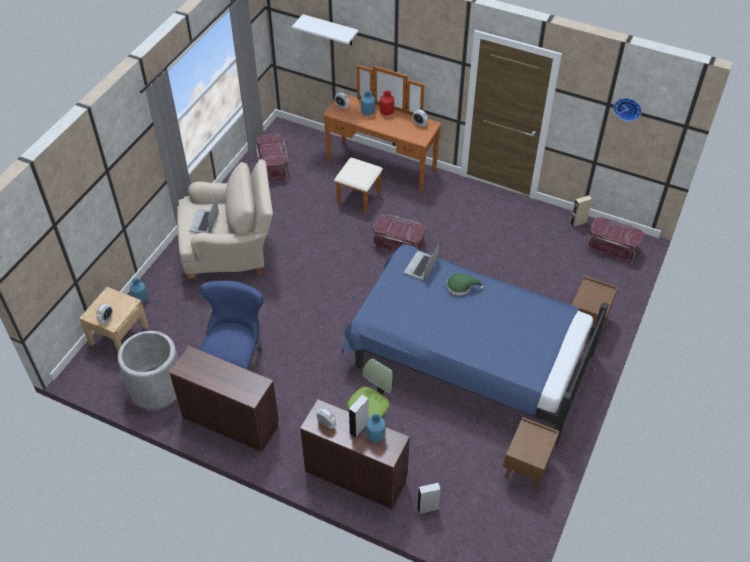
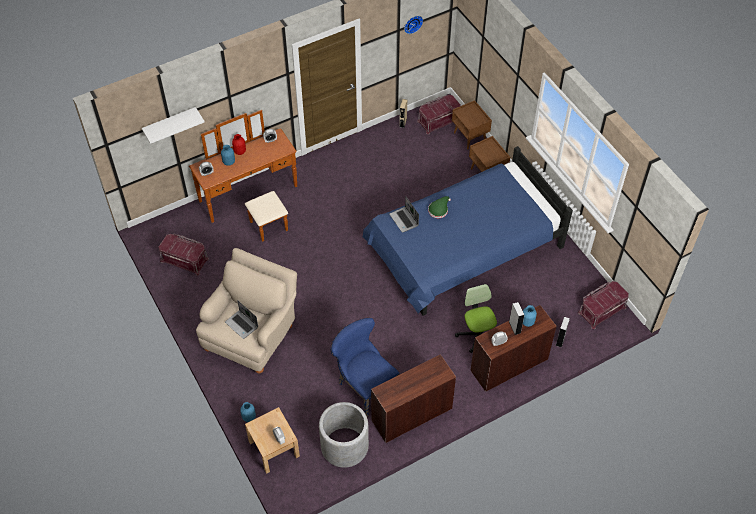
camera: 55 degrees left, 5 degrees up
(399, 244) = (335, 229): red storage box -> red storage box (601, 309)
(527, 468) = (568, 272): brown nightstand -> brown nightstand (470, 137)

